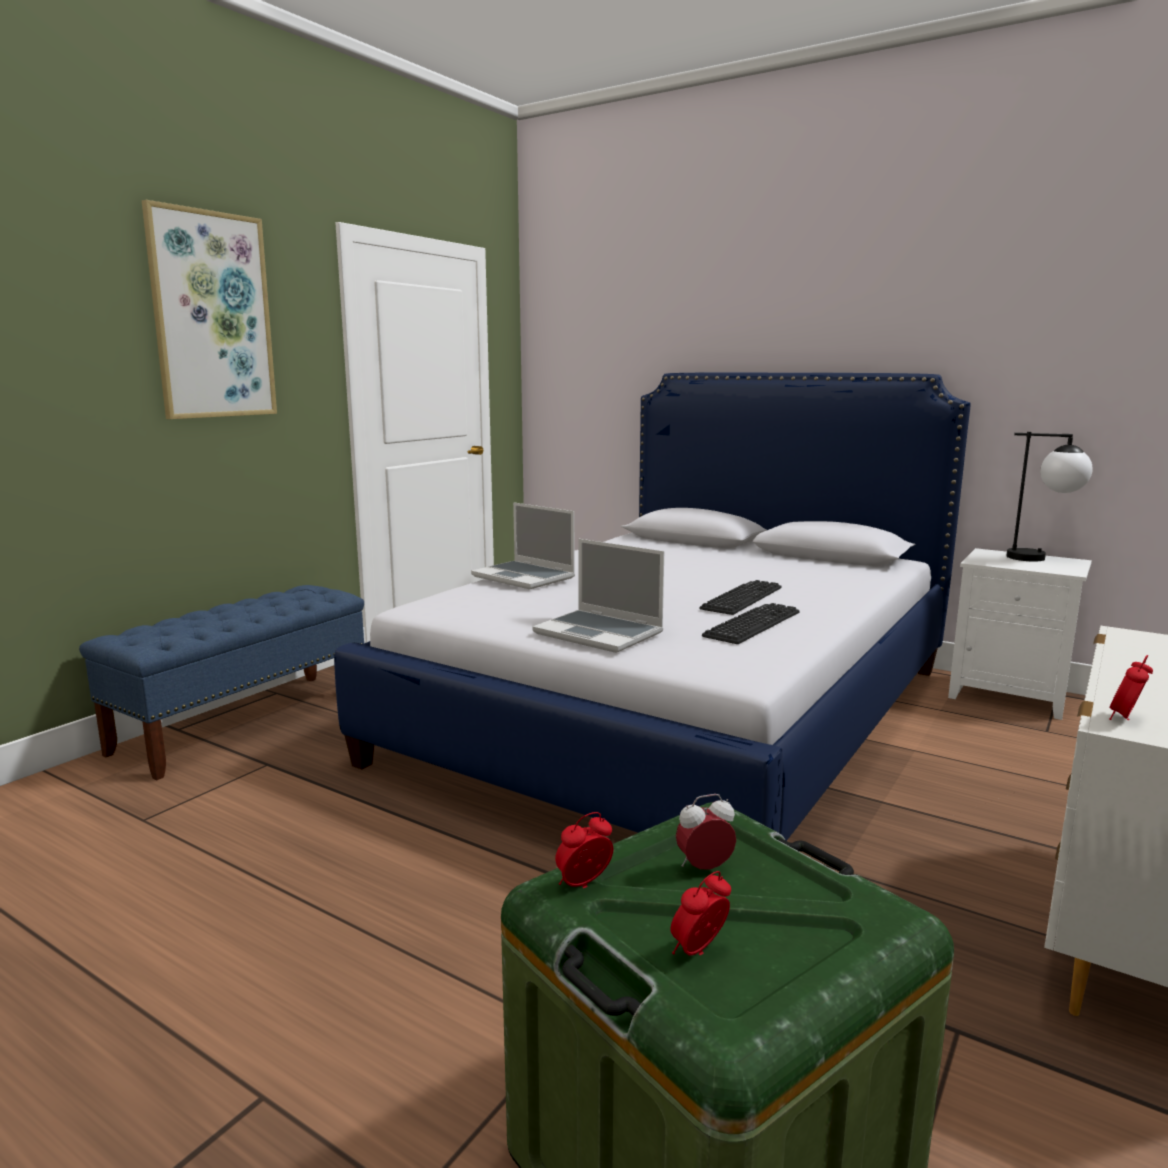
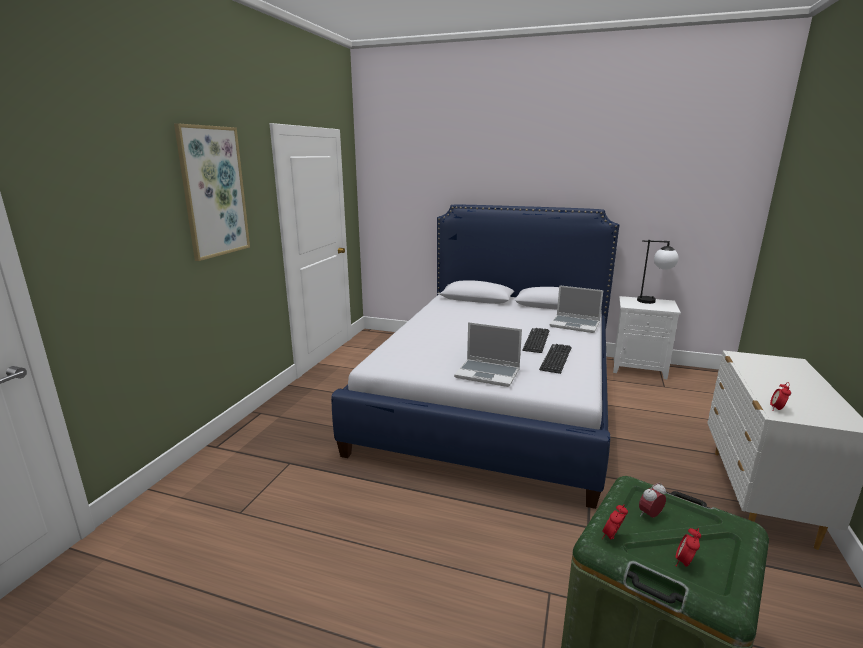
camera: 15 degrees left, 5 degrees up
(245, 722) = (255, 436): blue bench -> none
(525, 577) = (415, 336): laptop -> laptop (575, 325)

